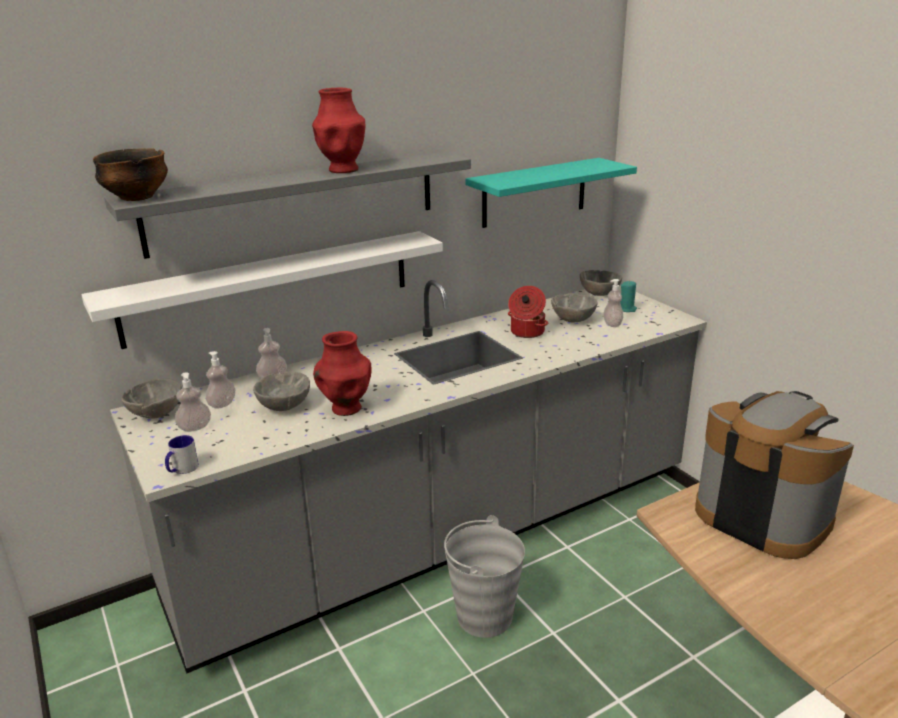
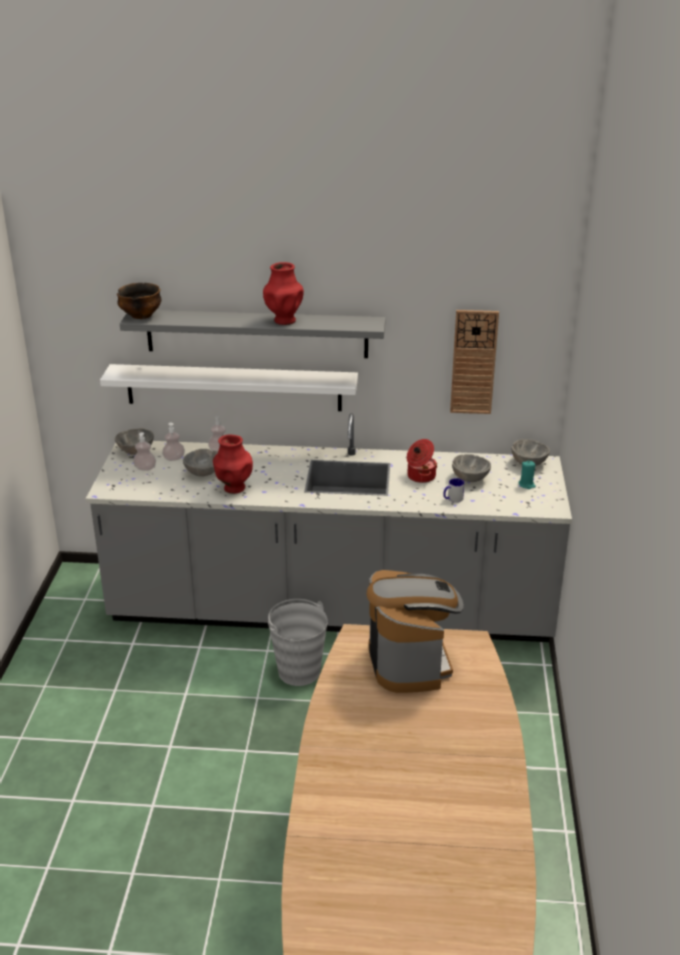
camera: 35 degrees right, 5 degrees up
(182, 469) = (114, 491): mug -> mug (452, 499)
(534, 192) = (473, 362): turquoise shelf -> wall clock
(612, 324) = (493, 493): soap dispenser -> none

